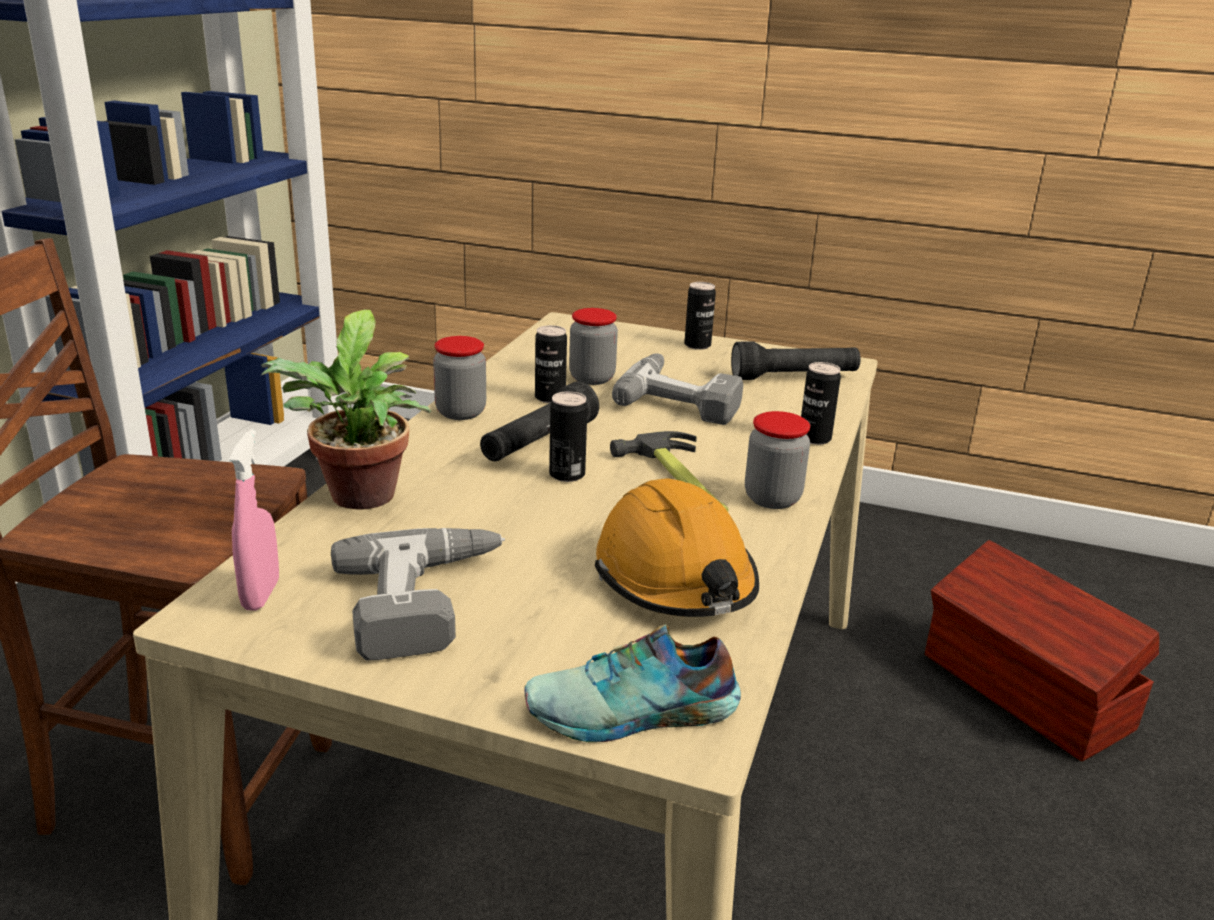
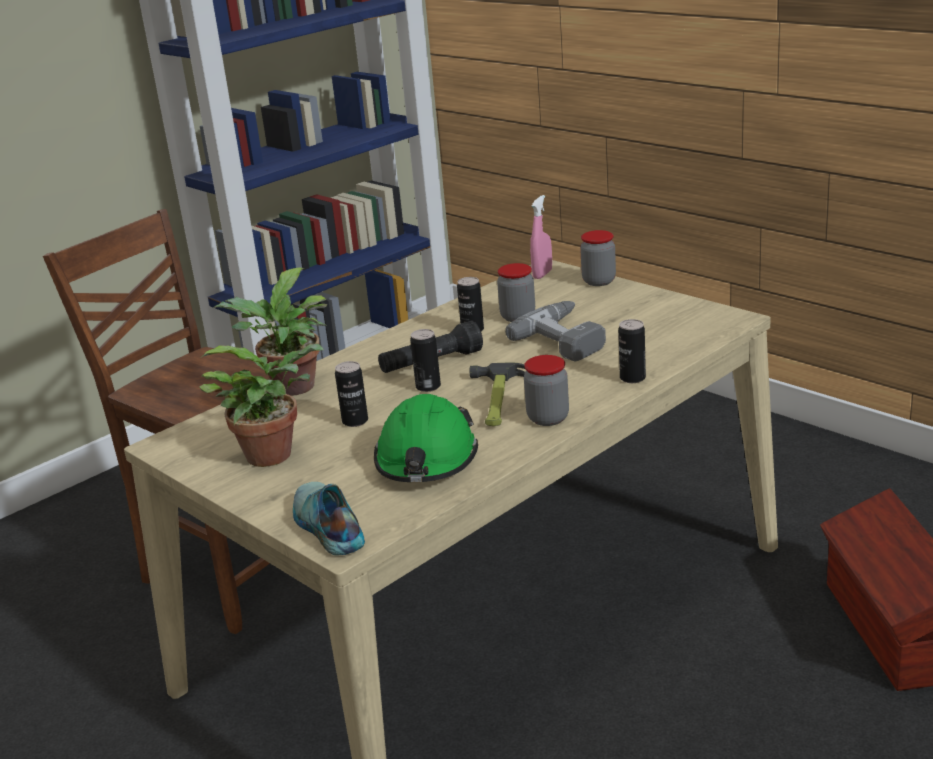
camera: 30 degrees right, 0 degrees up
(261, 595) = (195, 437): pink spray bottle -> pink spray bottle (542, 274)
(428, 602) = (275, 454): power drill -> potted plant
(460, 412) = (402, 336): jar -> jar (599, 281)
(633, 713) = (326, 527): shoe -> shoe turned 45 degrees clockwise
(675, 578) = (426, 460): orange hard hat -> green hard hat
(697, 345) = (629, 294): can -> can (355, 421)
(794, 377) = (677, 327): black flashlight -> none

